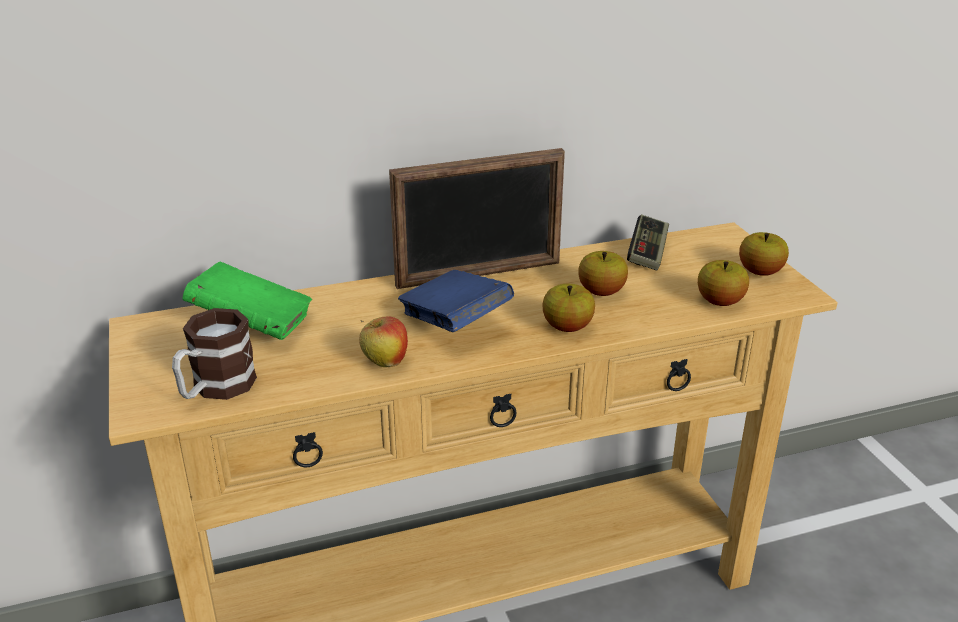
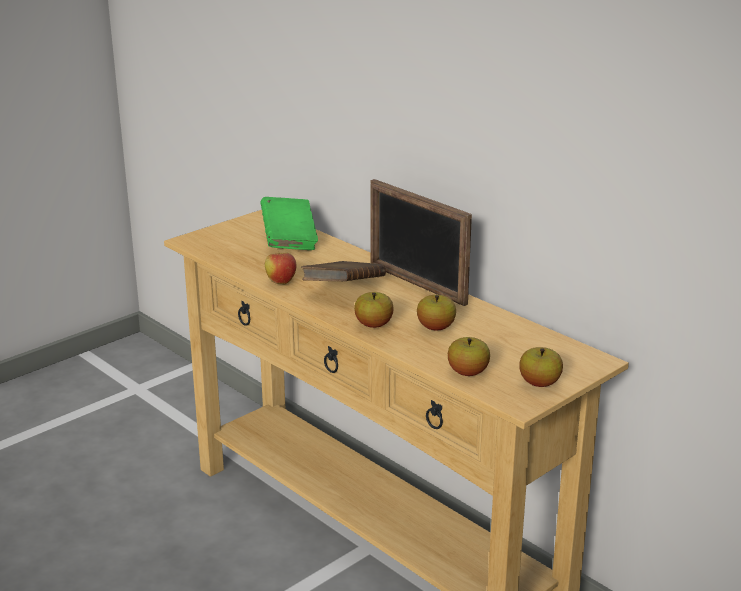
camera: 65 degrees right, 5 degrees down
(215, 389) = (220, 249): mug -> none
(454, 324) = (344, 290): blue book -> brown book
(647, 253) = (518, 334): game controller -> none

